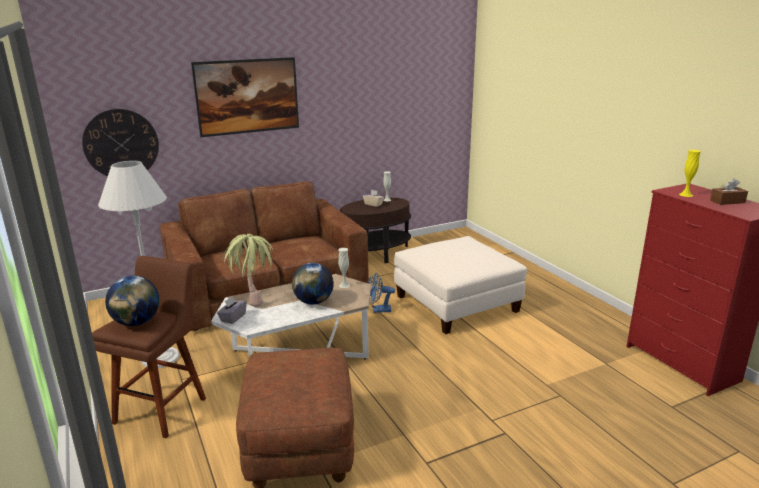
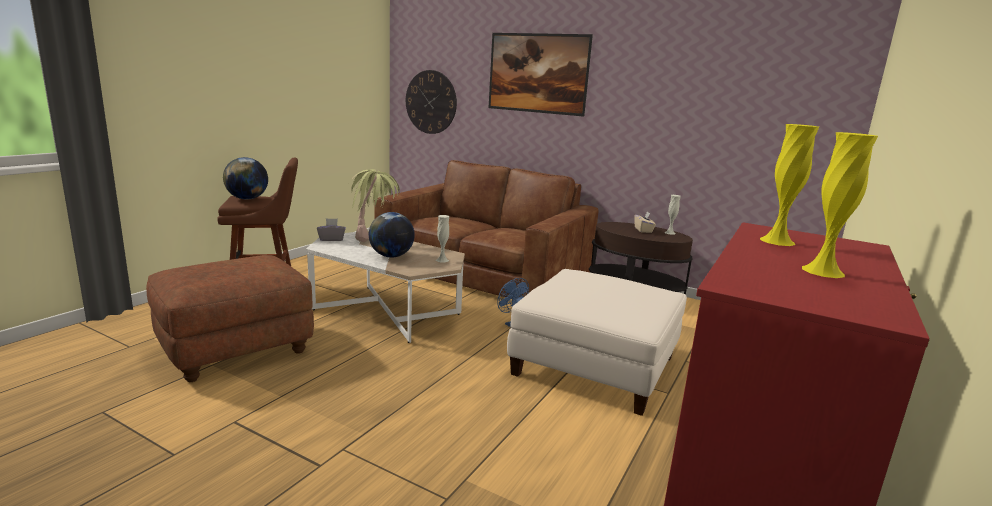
camera: 55 degrees right, 5 degrees down
(160, 358) = (333, 268): white floor lamp -> none
(727, 201) = (823, 271): brown tissue box -> yellow vase

